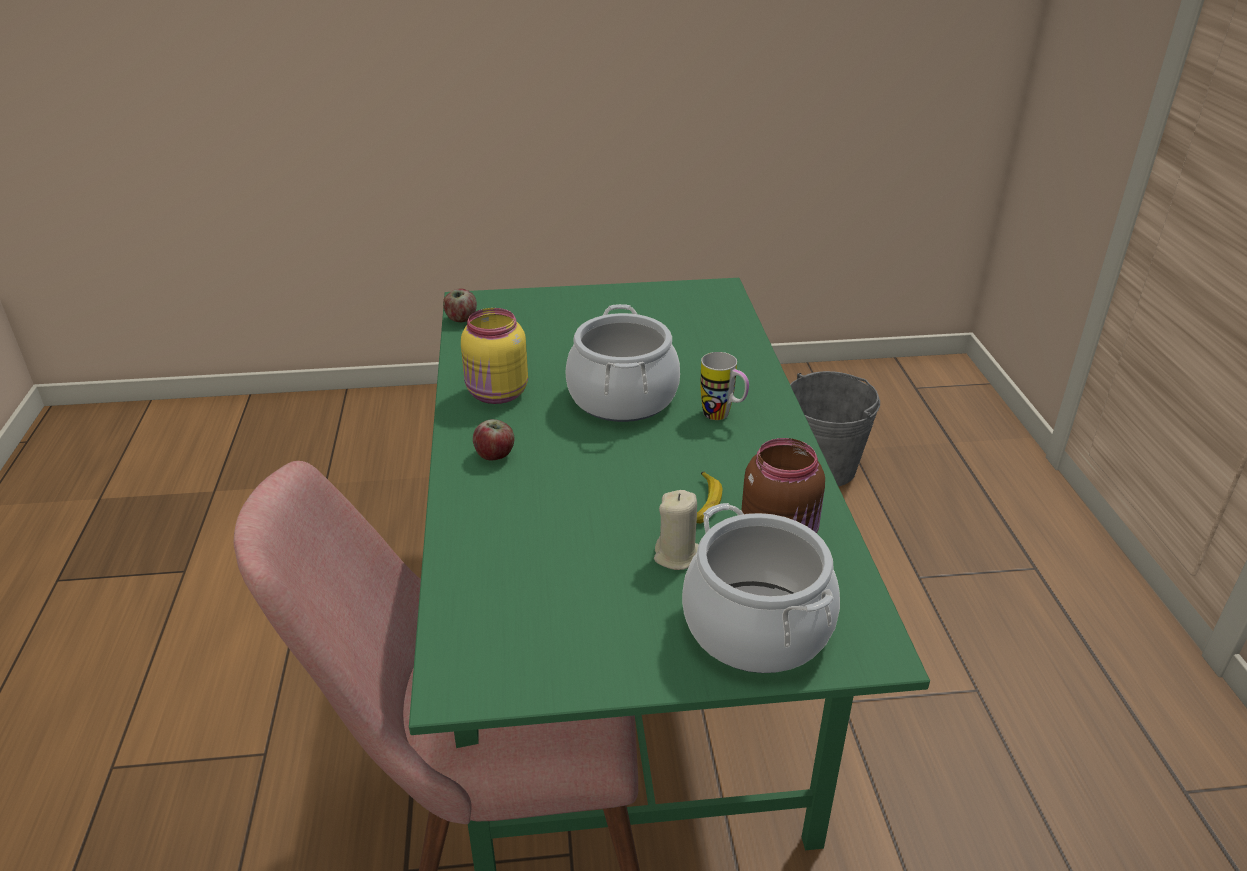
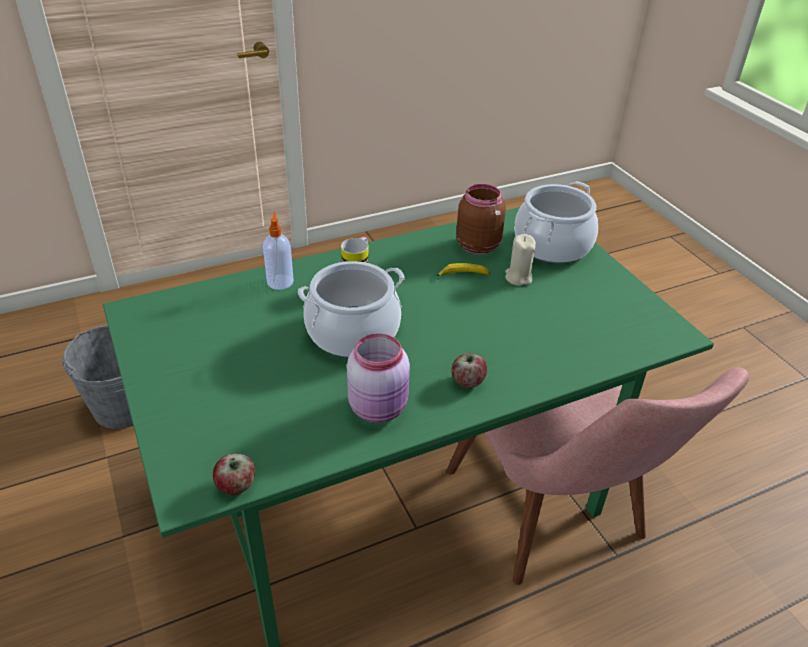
camera: 110 degrees left, 5 degrees up
(497, 394) = (380, 407): yellow jar -> pink jar
(741, 366) = (280, 281): none -> soap dispenser

